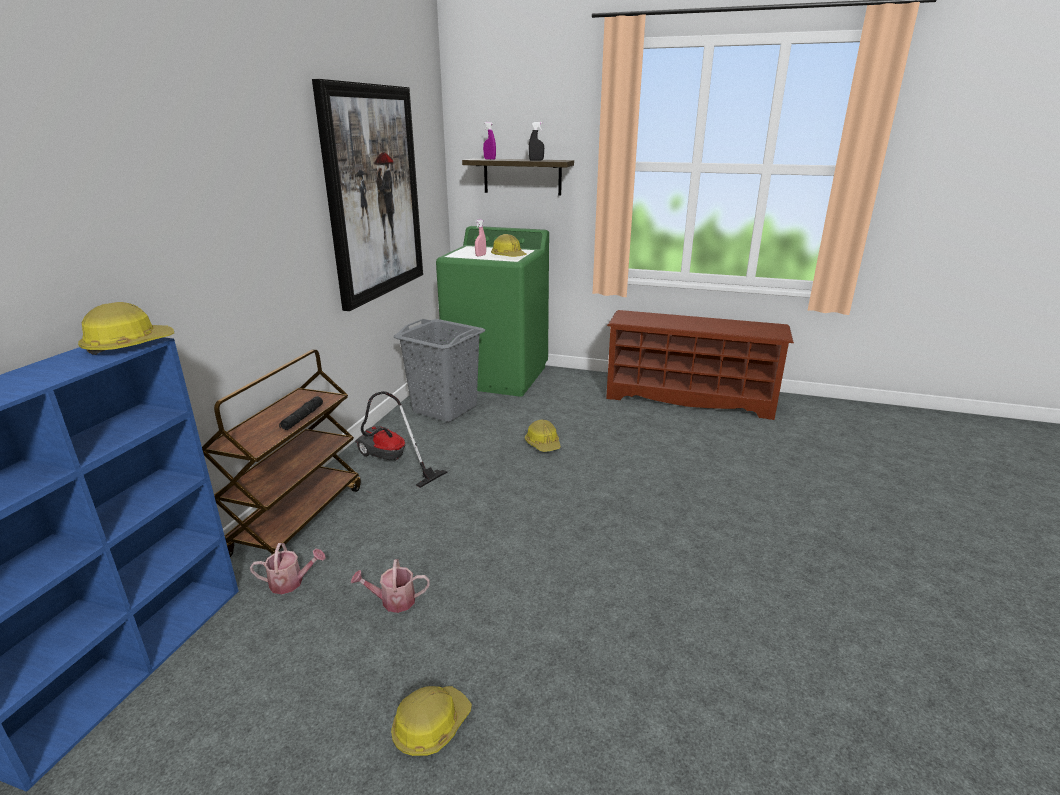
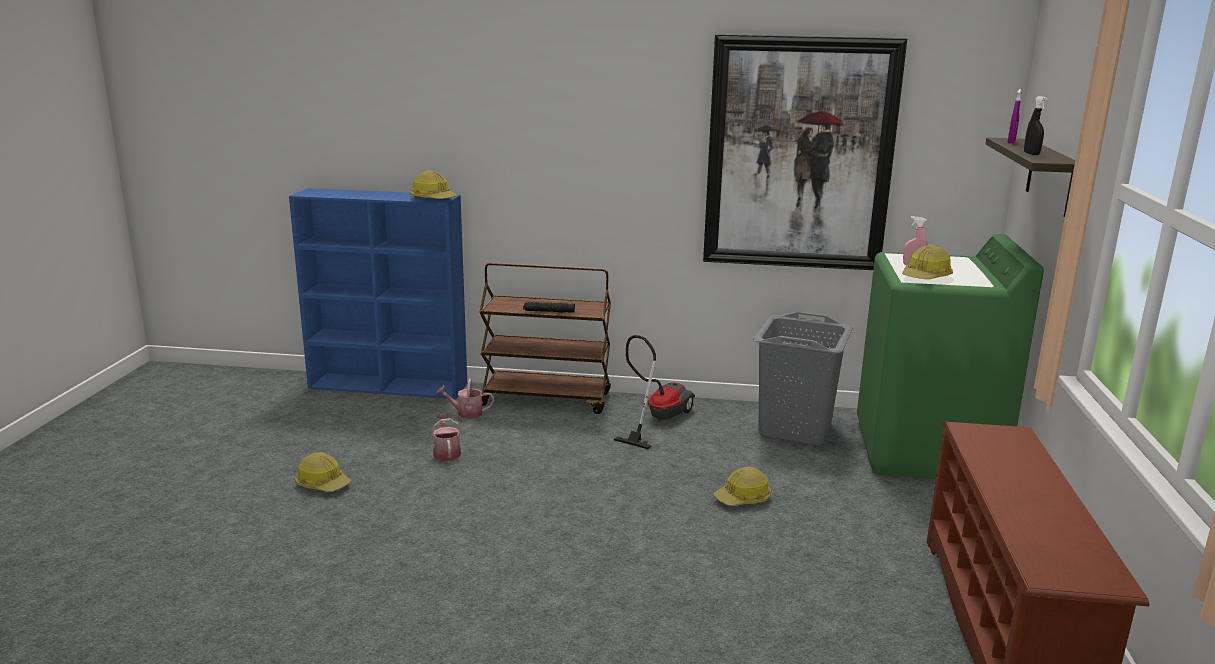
camera: 80 degrees right, 5 degrees down
(291, 582) = (466, 413): watering can -> watering can turned 105 degrees clockwise

